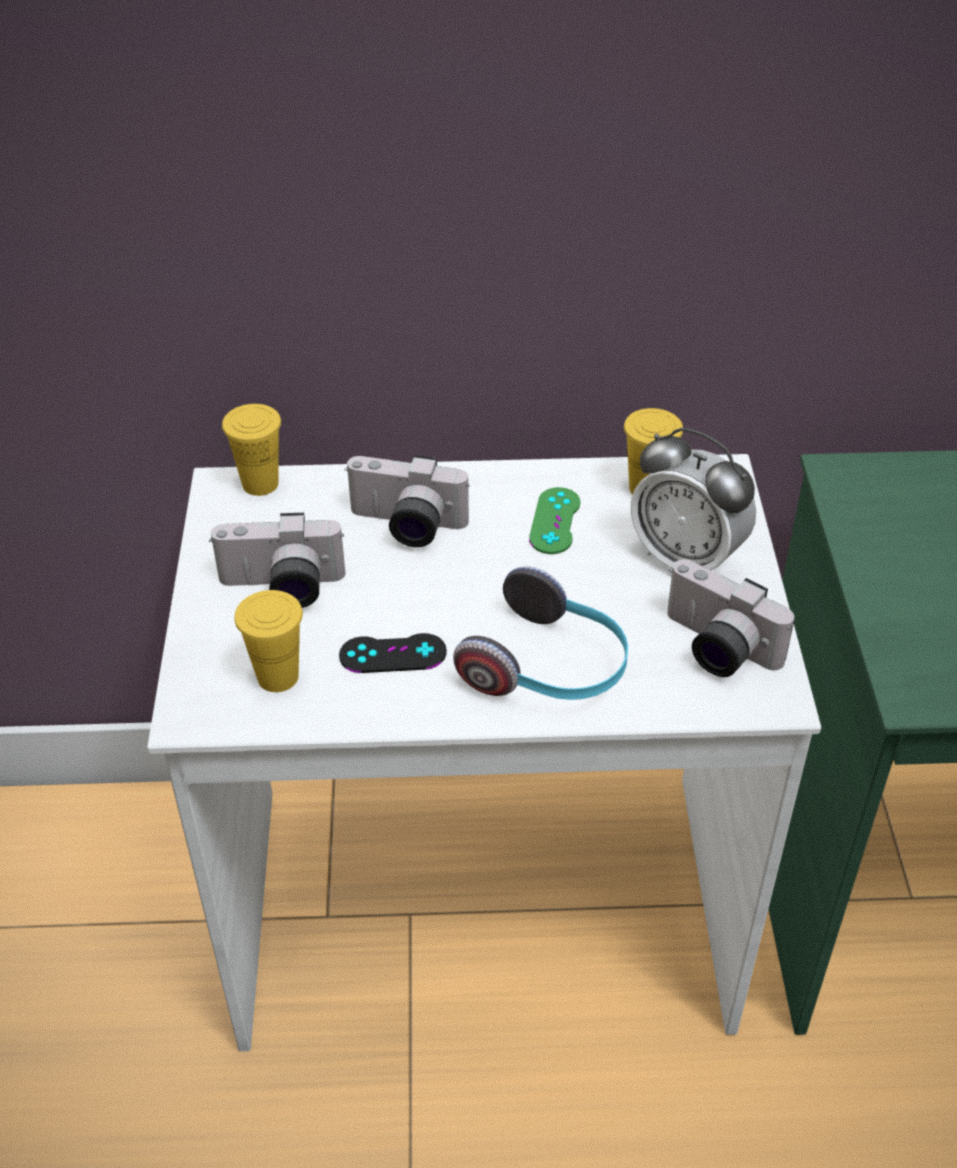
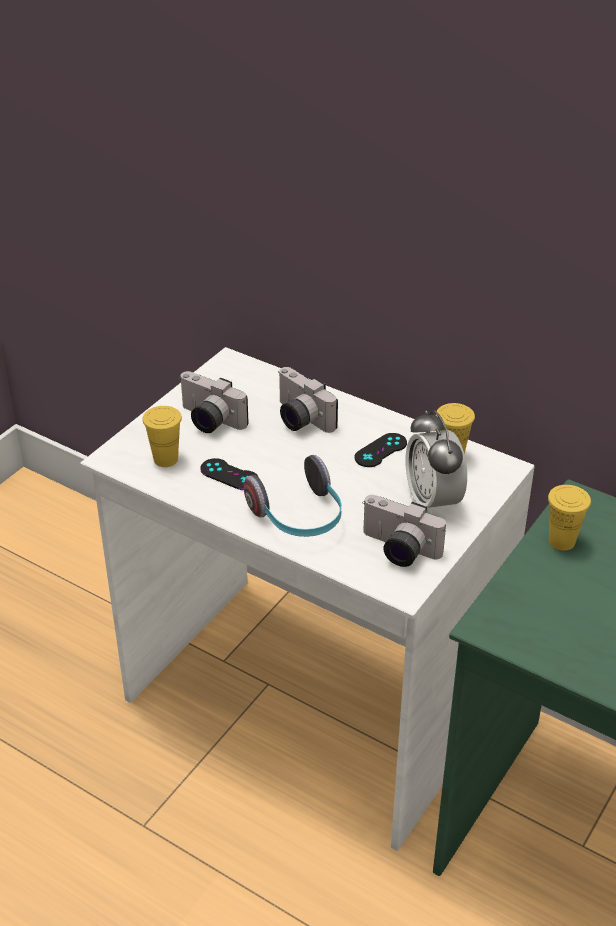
camera: 35 degrees right, 5 degrees down
(260, 484) = (248, 367): yellow cup -> yellow cup (561, 541)
(555, 521) = (381, 450): green game controller -> black game controller
(714, 648) = (397, 550): camera -> camera turned 45 degrees counterclockwise

